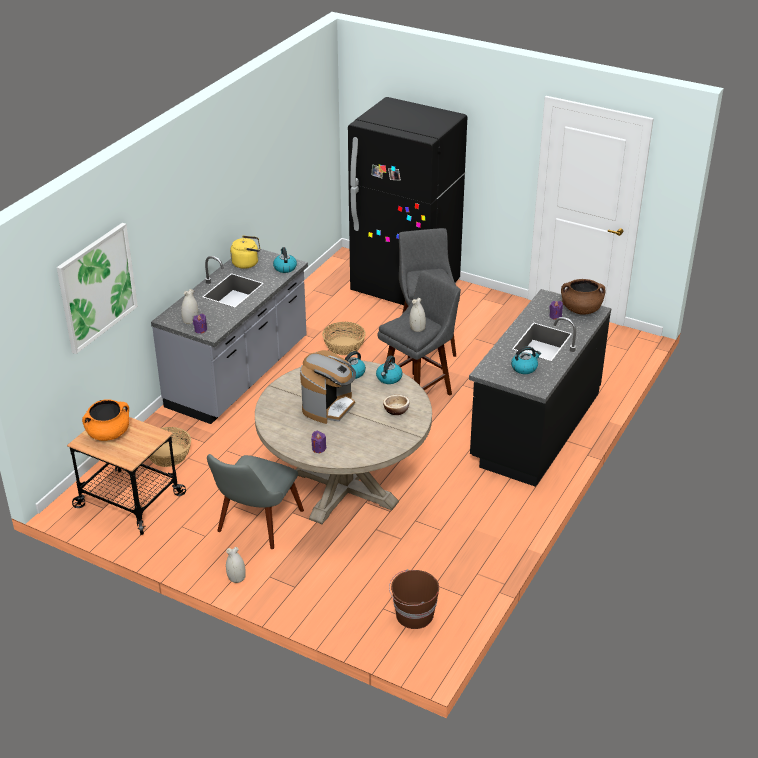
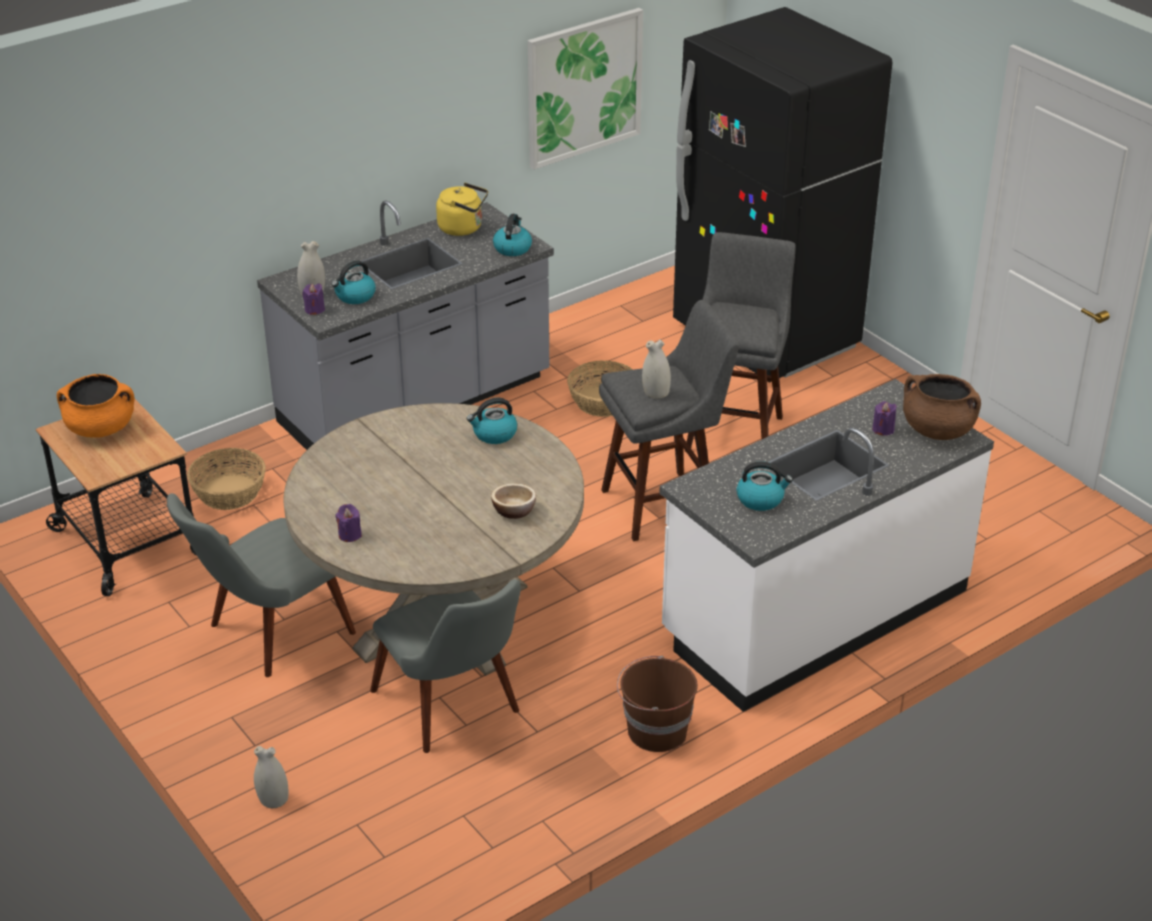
camera: 25 degrees right, 0 degrees up
(97, 287) = (143, 201): picture -> picture (584, 87)
(236, 577) = (184, 702): white vase -> white vase (273, 799)
(329, 407) = (417, 476): coffee machine -> none
(389, 378) = (544, 458): kettle -> kettle (355, 296)
(390, 533) = (456, 711): none -> grey chair
(413, 615) = (394, 852): brown bucket -> brown bucket (655, 731)
(534, 426) = (814, 613): black counter -> white counter

